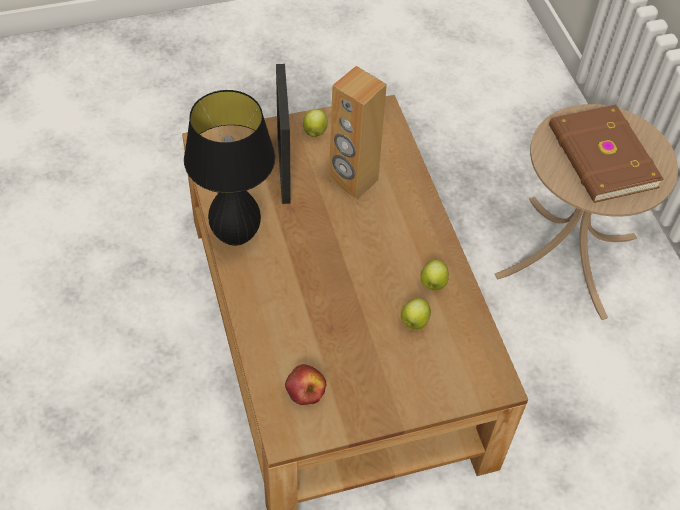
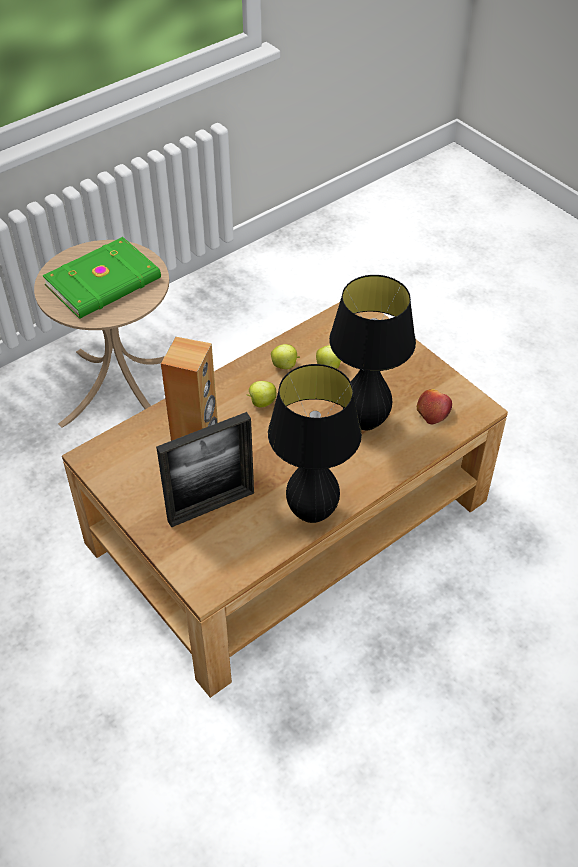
camera: 110 degrees left, 5 degrees down
(315, 131) = (144, 501): apple -> apple (261, 402)
(321, 321) = (365, 422): none -> black table lamp
(601, 158) = (105, 282): brown book -> green book

